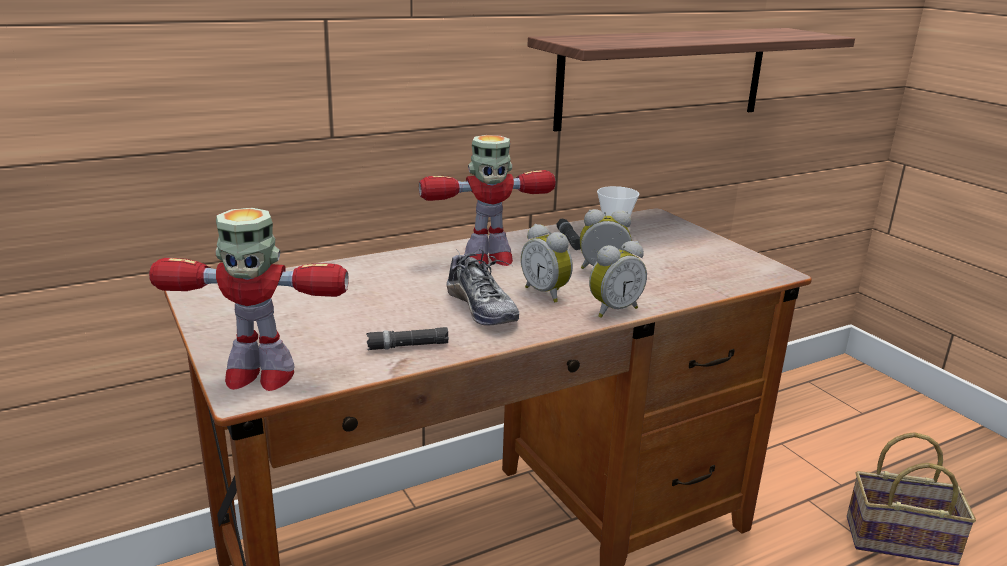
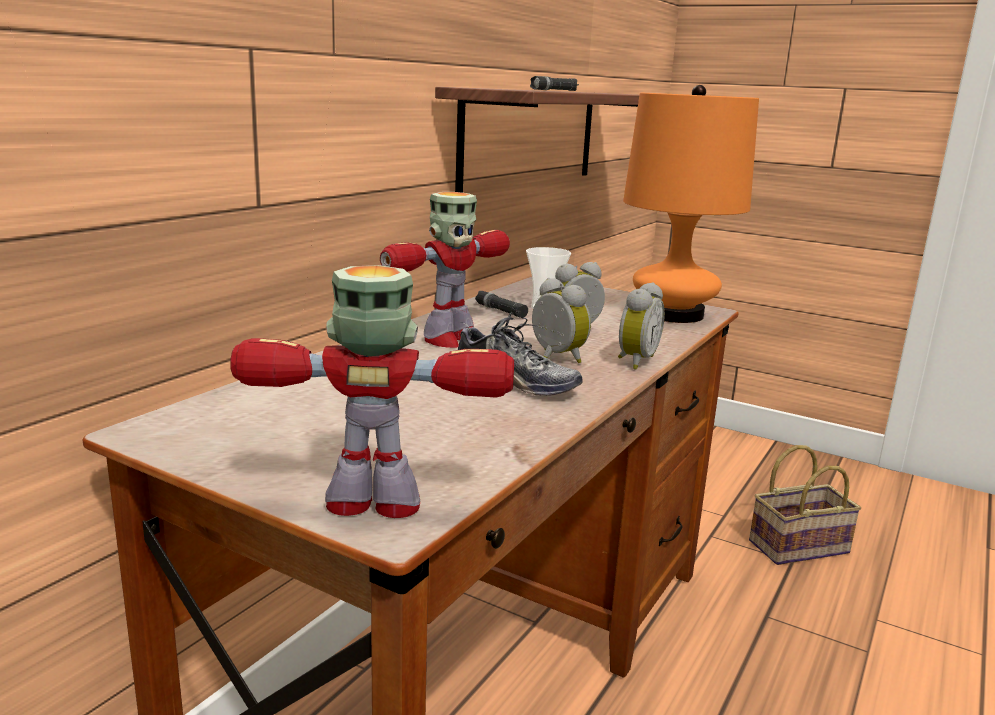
camera: 30 degrees left, 5 degrees down
(258, 375) = (376, 503): toy robot -> toy robot turned 150 degrees counterclockwise
(407, 346) = (499, 432): black flashlight -> black flashlight (554, 90)
(547, 293) = (555, 358): alarm clock -> alarm clock turned 150 degrees counterclockwise
(729, 270) = (672, 314): none -> orange table lamp

